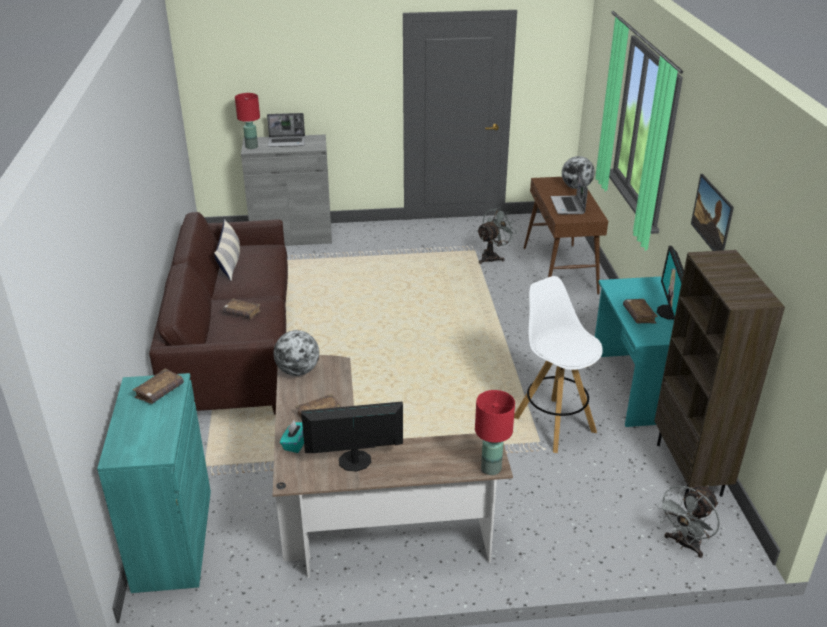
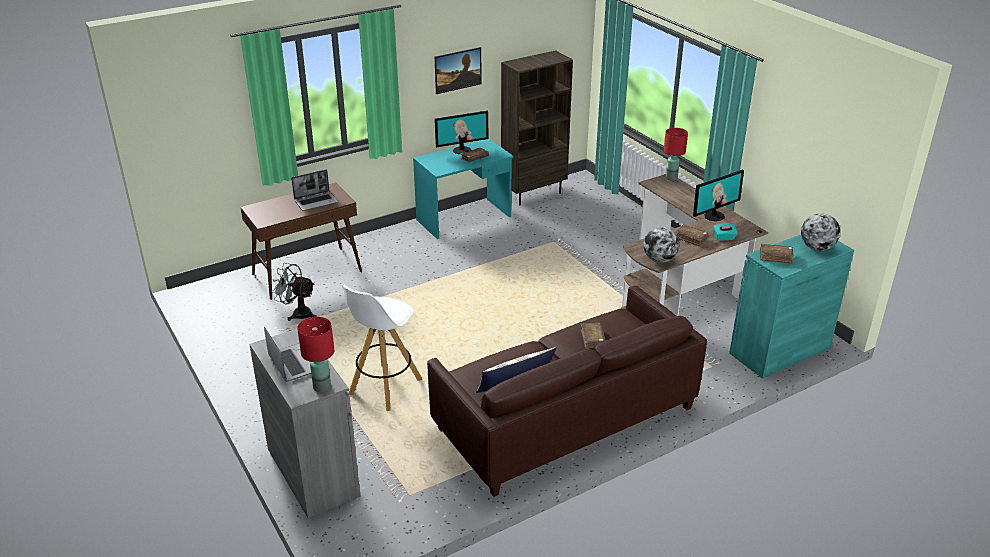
camera: 115 degrees left, 0 degrees up
(354, 461) = (714, 216): monitor -> monitor turned 90 degrees counterclockwise
(553, 423) = (530, 240): white stool -> white stool (384, 387)
(576, 187) = (271, 204): globe -> globe (817, 248)
(684, 544) = (596, 190): grey fan -> none

